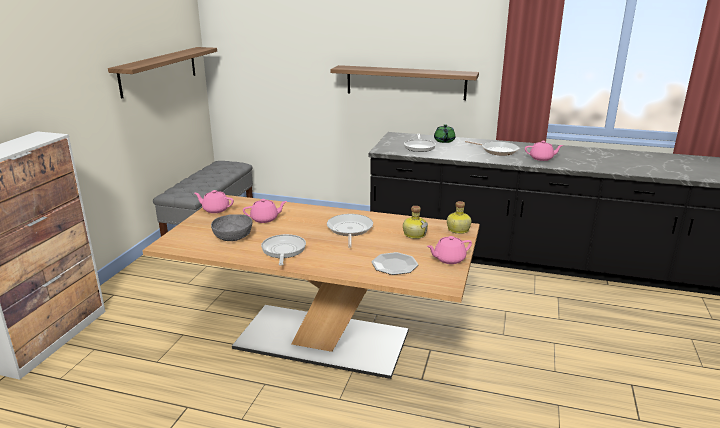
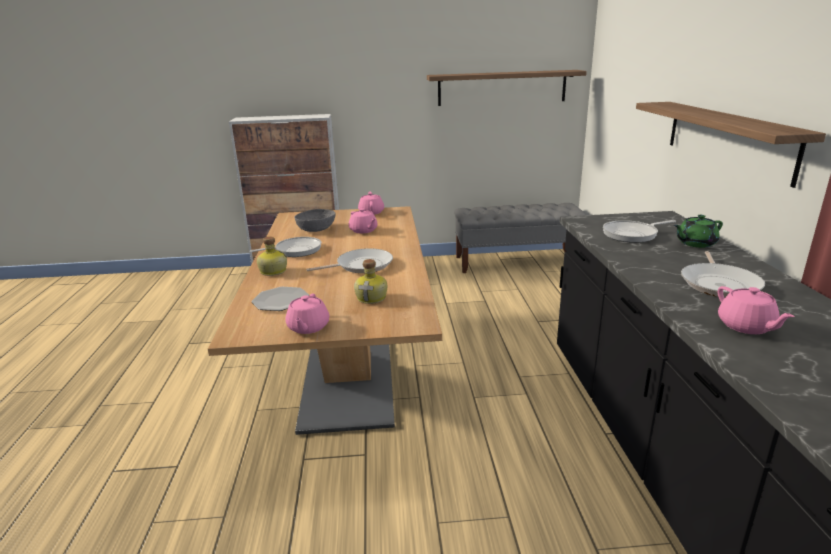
camera: 70 degrees right, 0 degrees up
(448, 259) = (308, 327): pink teapot -> pink teapot turned 135 degrees counterclockwise
(458, 230) = (405, 321): bottle -> bottle (272, 271)

